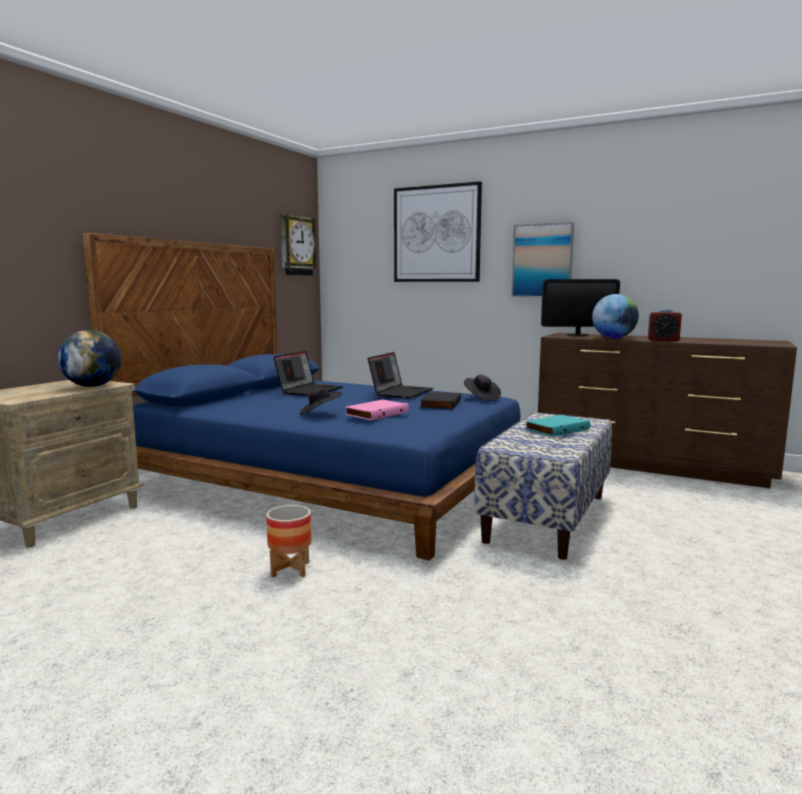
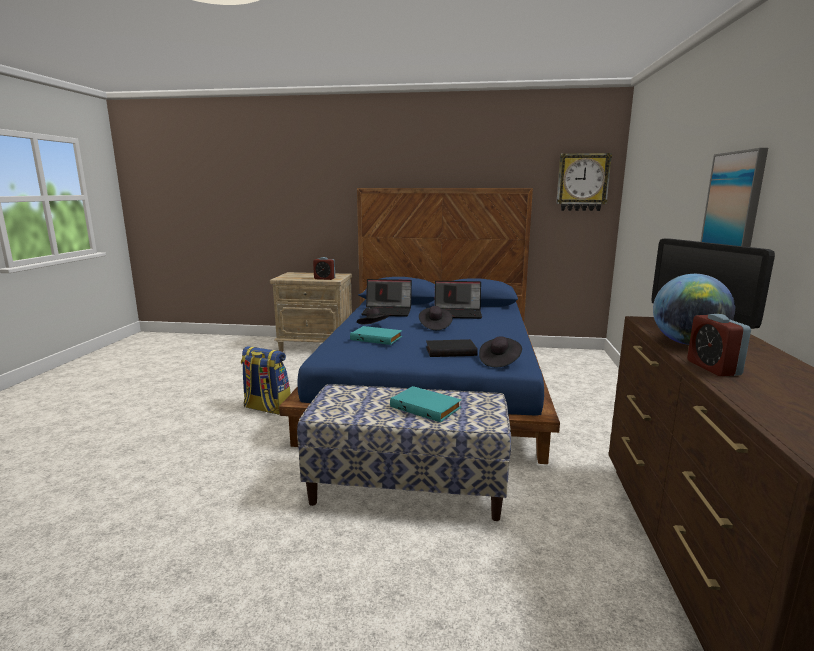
camera: 70 degrees right, 5 degrees up
(92, 386) = (324, 278): globe -> alarm clock
(290, 569) = (266, 408): planter -> backpack
(350, 398) = (435, 326): none -> black hat
(376, 413) = (377, 338): pink book -> turquoise book
(401, 392) = (486, 335): laptop -> laptop (388, 312)
(436, 234) = (672, 167): picture -> none

